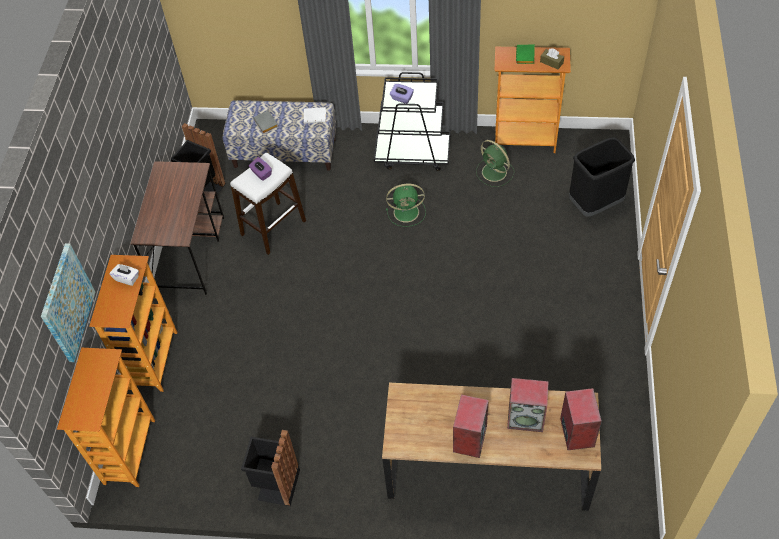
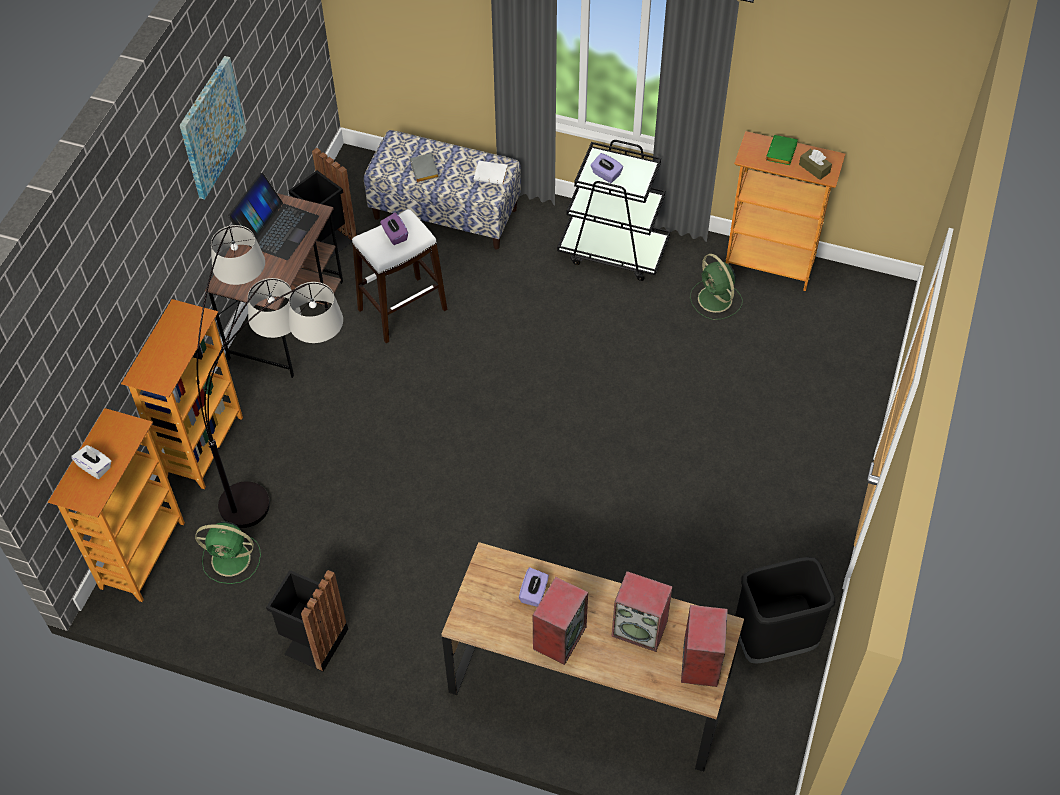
camera: 10 degrees right, 0 degrees up
(67, 303) = (96, 348): picture -> picture (211, 127)
(127, 278) = (183, 334): white tissue box -> white tissue box (95, 467)
(172, 187) = (277, 228): none -> laptop
(222, 360) = (289, 466): none -> floor lamp
(407, 212) = (583, 327): green fan -> green fan (232, 559)
(441, 410) = (534, 593): none -> purple tissue box
(595, 204) = (838, 372): black trash can -> black trash can (773, 641)

